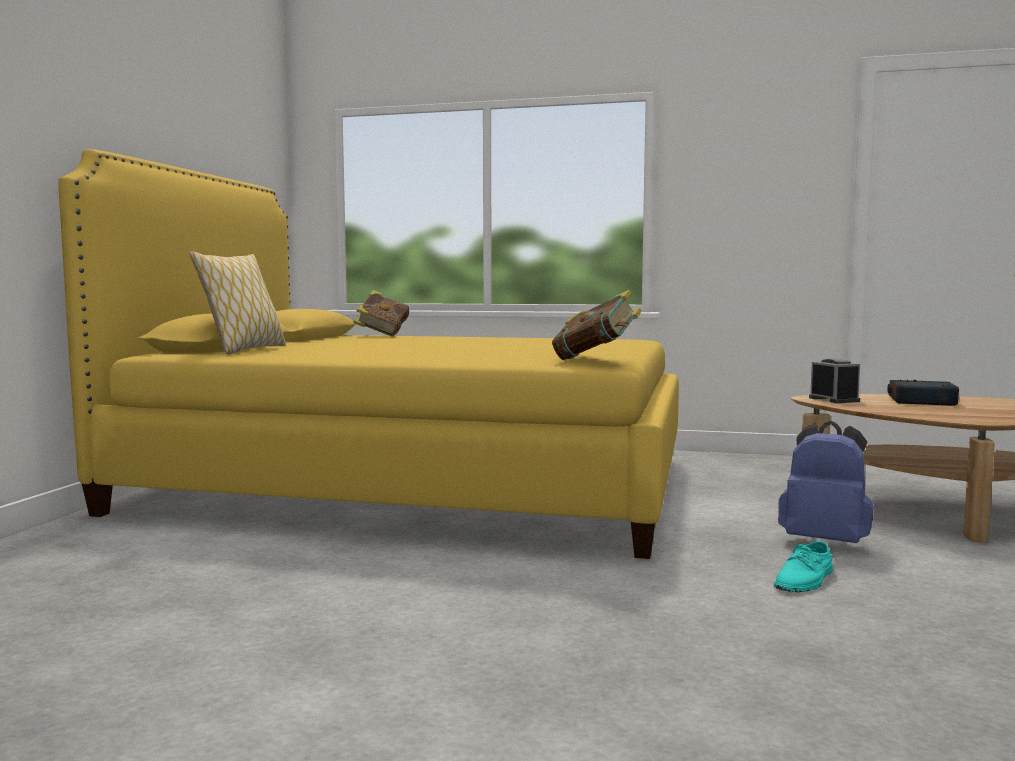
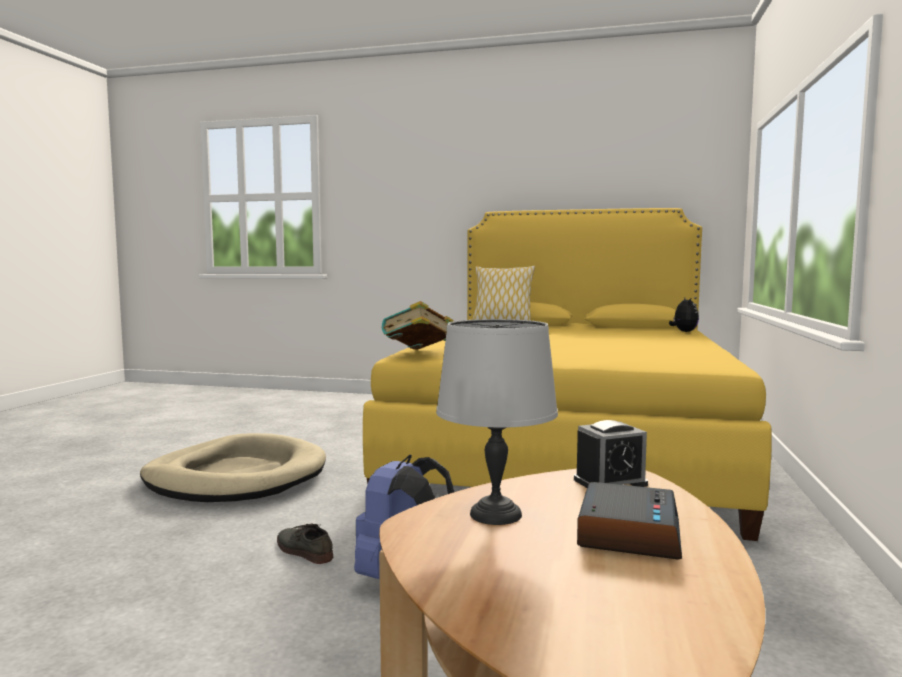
camera: 90 degrees right, 0 degrees up
(382, 335) = (683, 332): book -> plush toy
(547, 656) = (236, 477): none -> beige dog bed
(805, 580) = (303, 550): turquoise shoe -> grey shoe
(931, 412) = (494, 514): none -> grey table lamp

